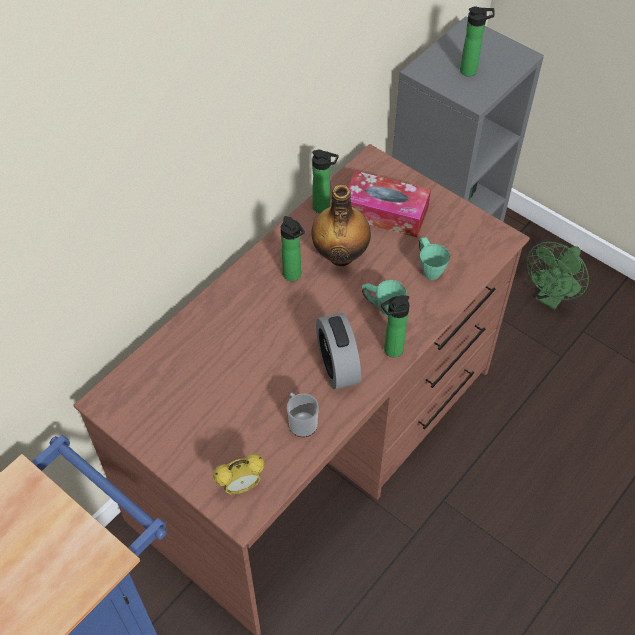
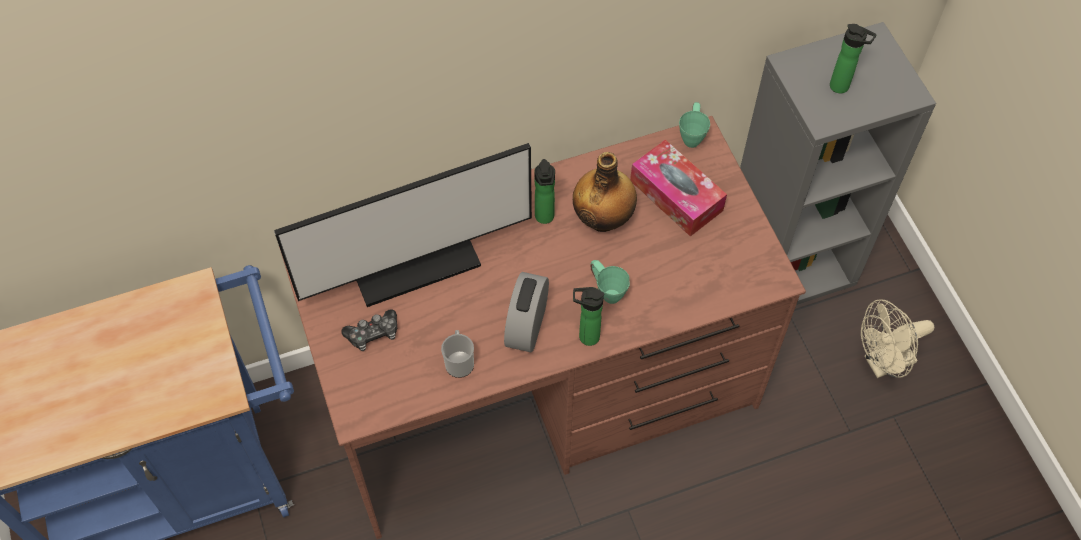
camera: 30 degrees right, 5 degrees up
(208, 362) = (415, 264): none -> monitor
(211, 437) = (373, 334): none -> game controller
(241, 486) = (371, 391): alarm clock -> none
(324, 208) = (619, 163): bottle -> none
(428, 269) = (679, 274): green mug -> green mug (692, 135)
(551, 297) = (883, 363): green fan -> beige fan

